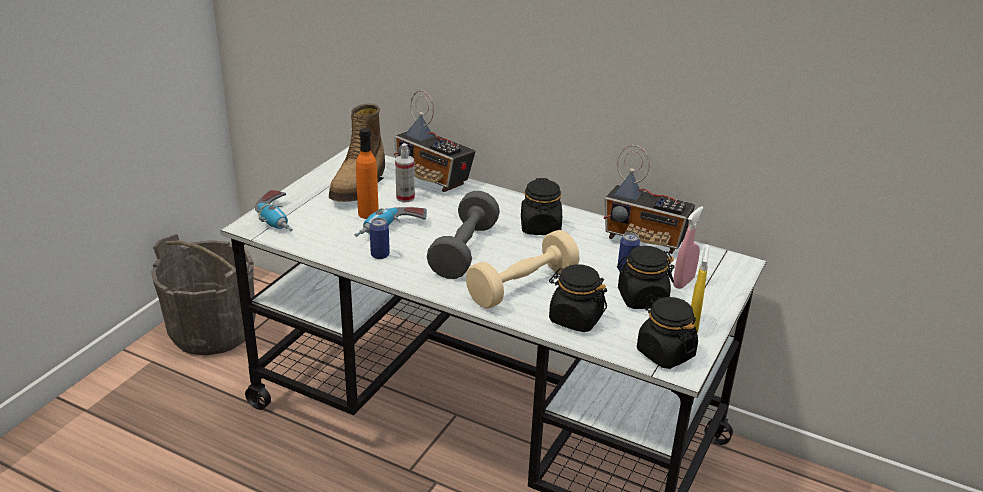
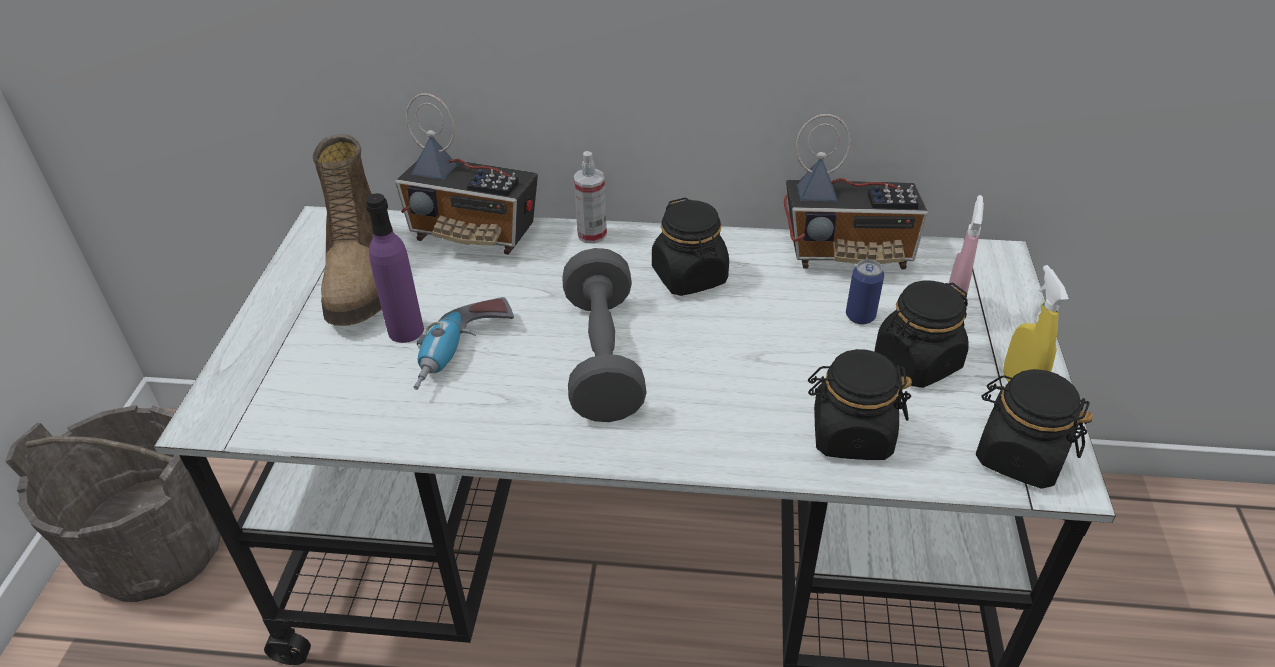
camera: 20 degrees left, 10 degrees up
(279, 220) = (256, 390): power drill -> none
(368, 213) = (406, 330): orange bottle -> purple bottle
(380, 255) = (471, 409): can -> none
(405, 198) = (450, 281): spray bottle -> spray bottle (592, 234)
(522, 286) = (734, 398): beige dumbbell -> none

